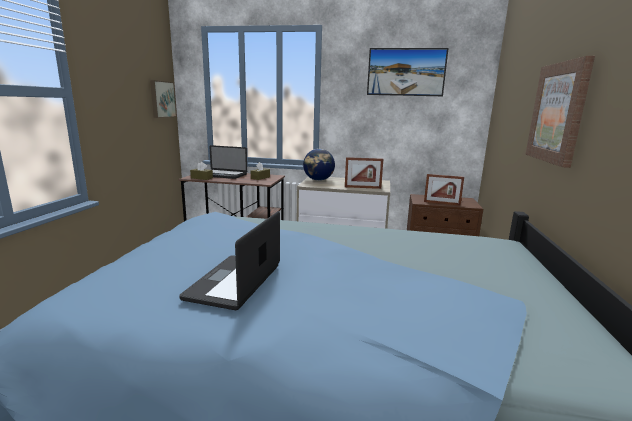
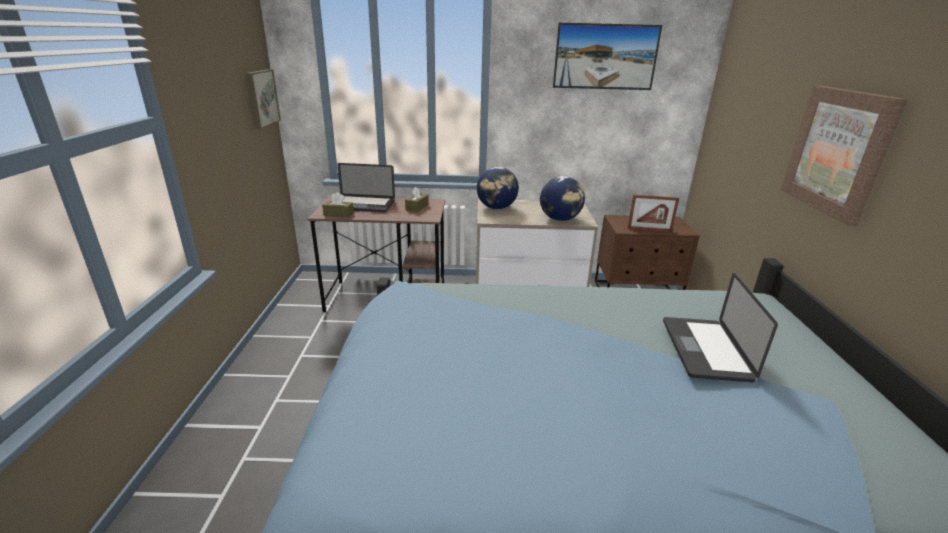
camera: 10 degrees left, 10 degrees up
(234, 282) = (515, 416): laptop -> laptop (705, 349)
(362, 187) = (560, 219): picture frame -> globe

